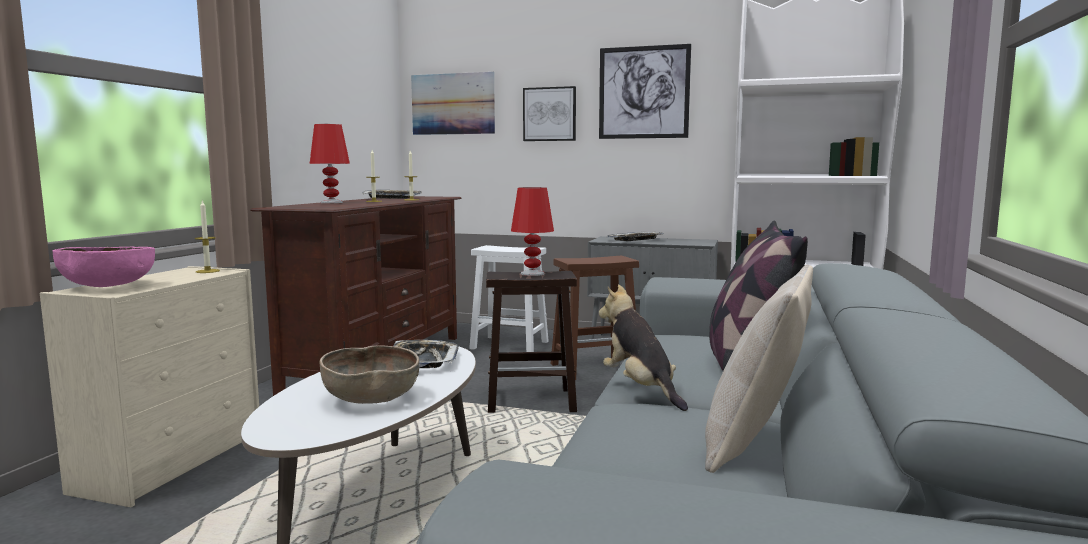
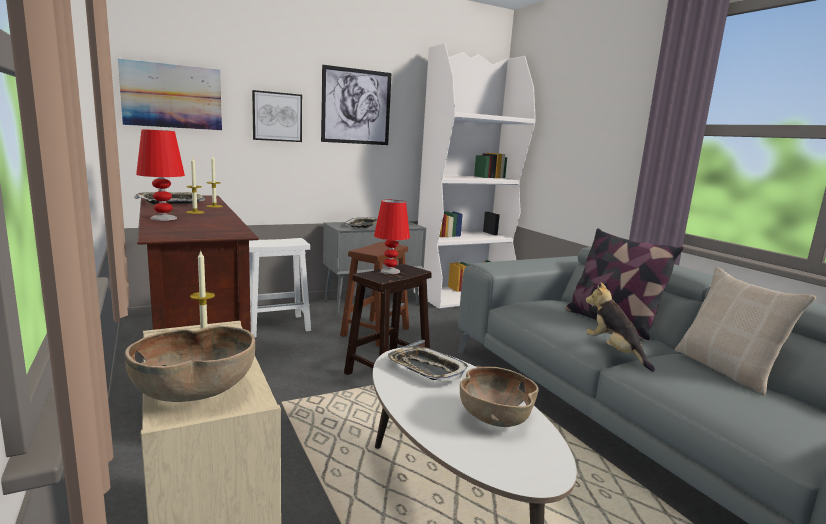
camera: 45 degrees left, 5 degrees up
(107, 287) = (195, 393): pink bowl -> brown bowl
(640, 389) = (614, 352): plush toy -> plush toy turned 45 degrees clockwise

